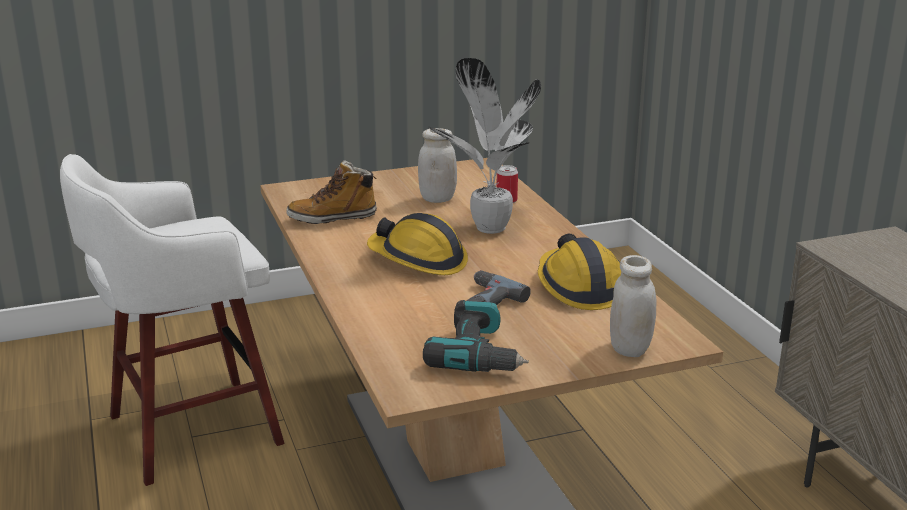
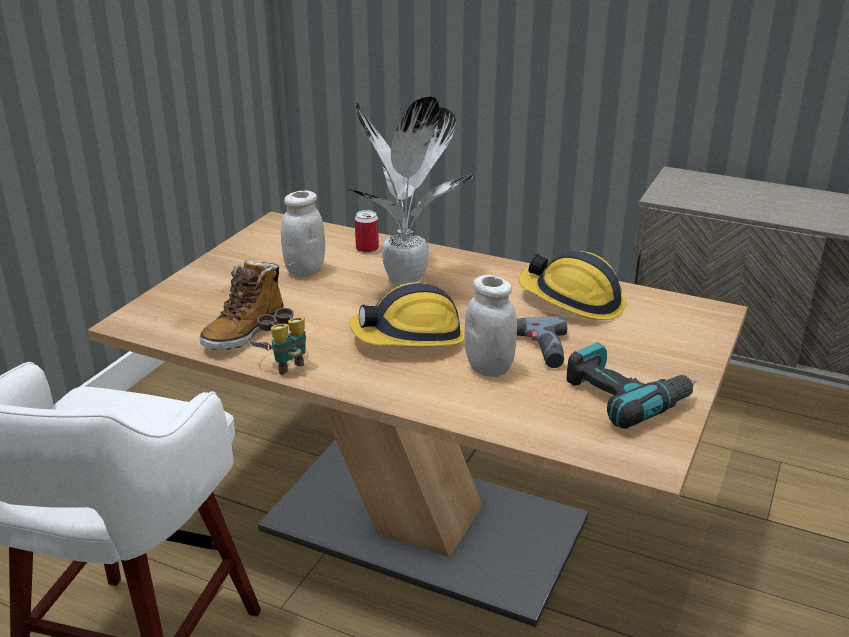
camera: 45 degrees left, 5 degrees up
(319, 242) = (283, 363): none -> binoculars
(630, 349) = (700, 334): white jar -> white jar (489, 368)

